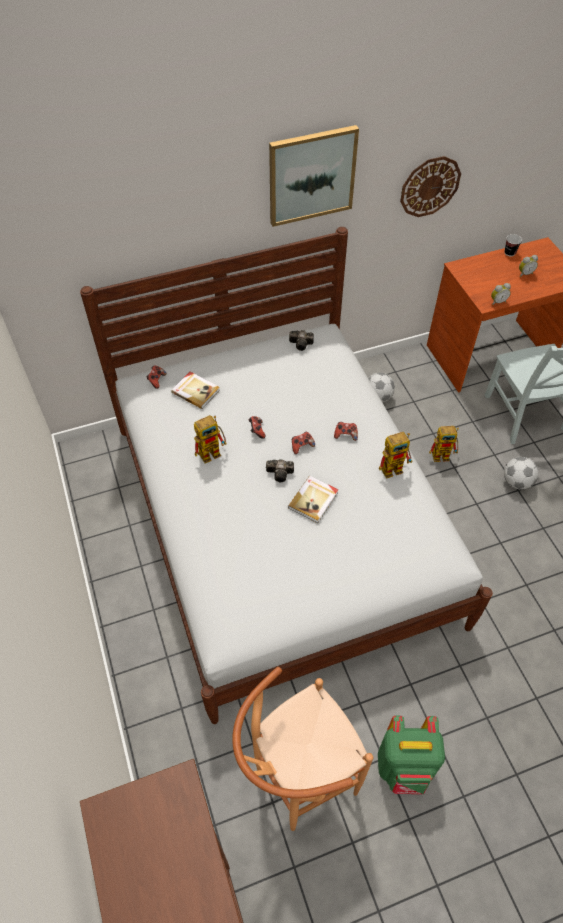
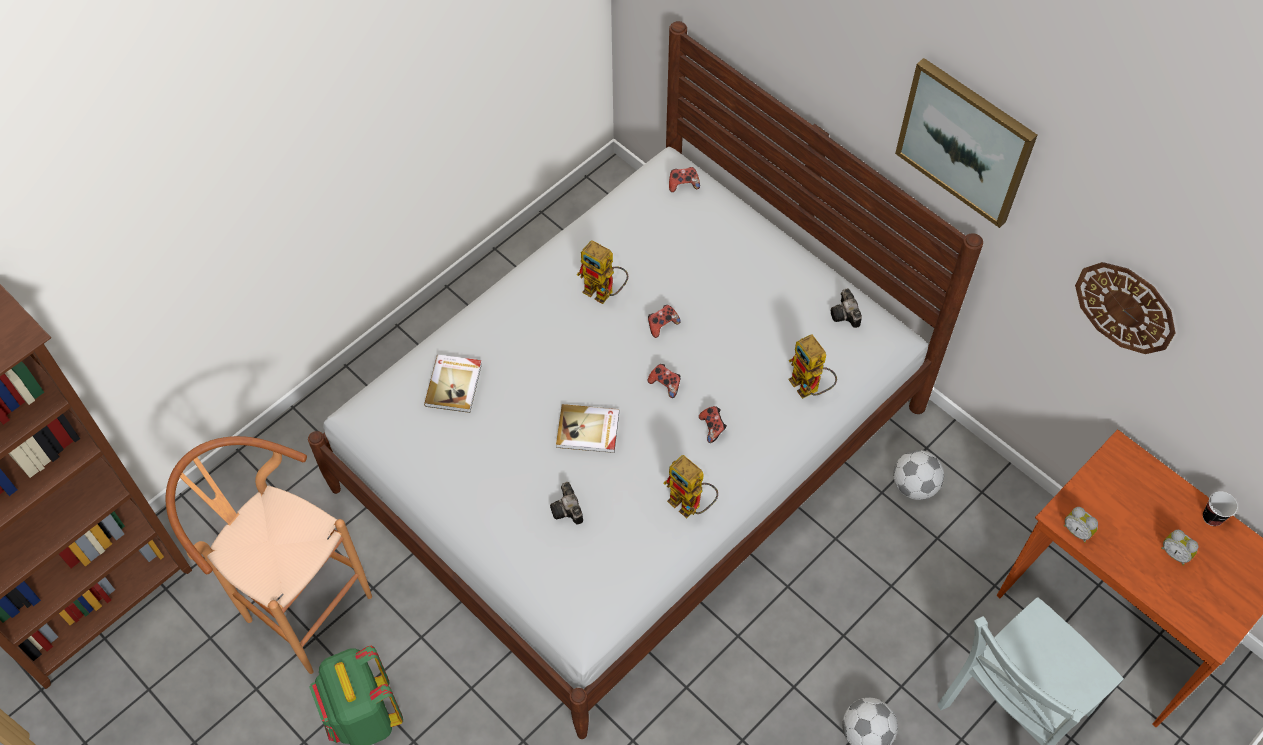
camera: 65 degrees right, 5 degrees up
(196, 391) = (689, 232): book -> book (454, 384)
(281, 474) = (609, 379): camera -> camera (568, 510)
(444, 455) = (858, 614): toy robot -> toy robot (809, 388)

